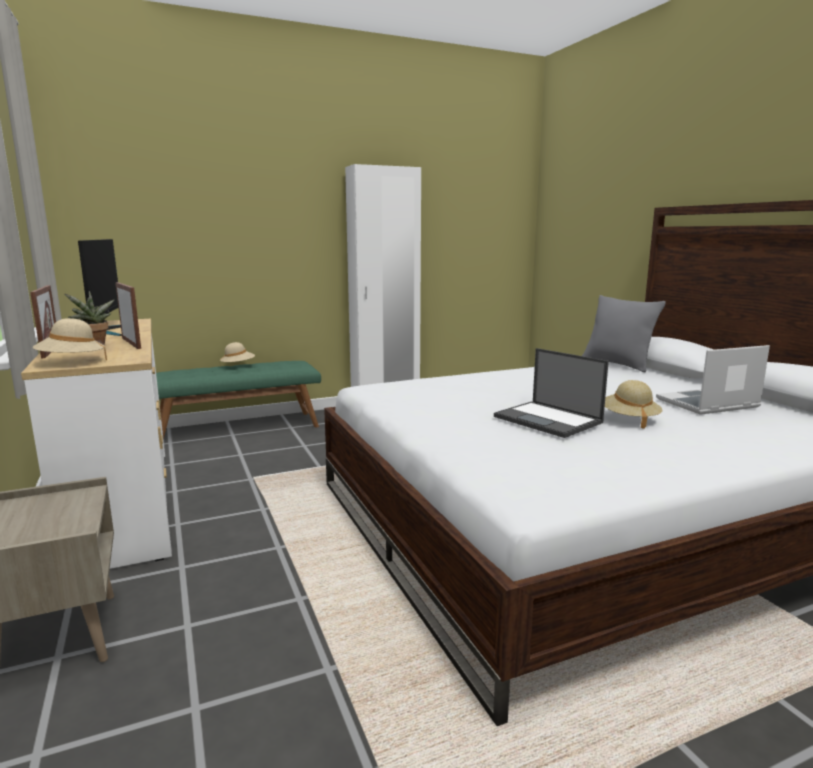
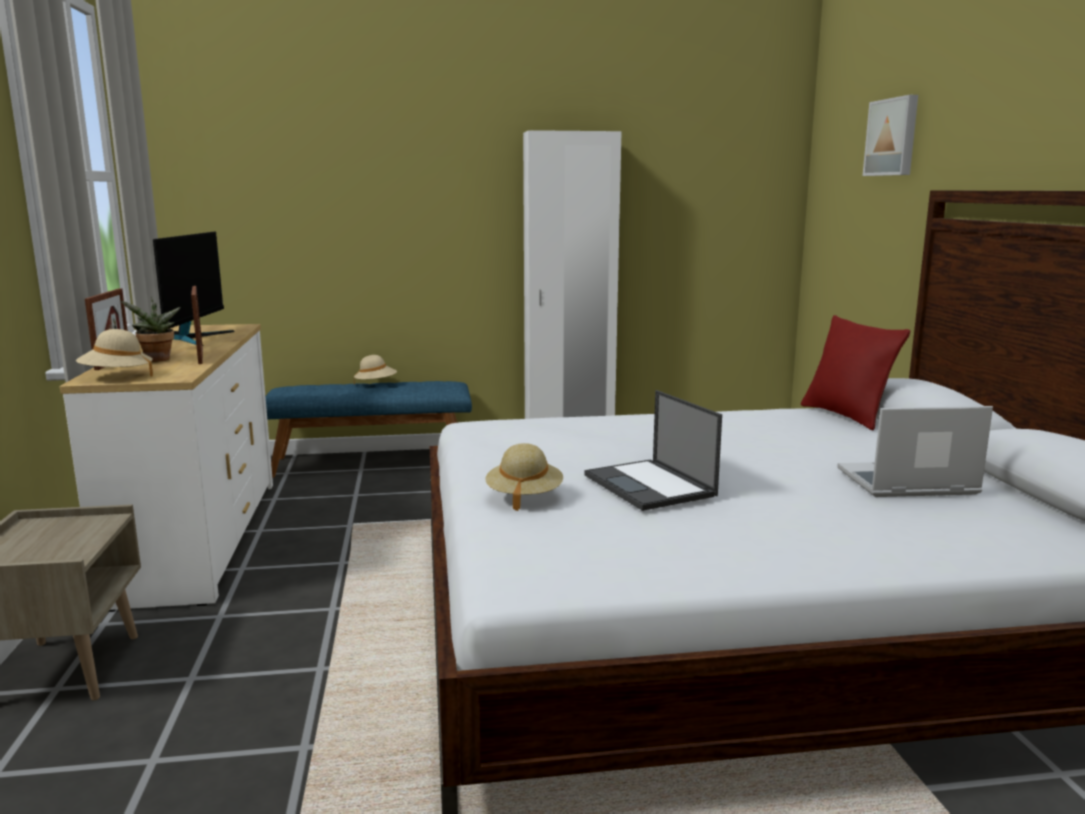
camera: 15 degrees right, 0 degrees up
(238, 428) = (372, 462): green bench -> blue bench
(614, 173) = (893, 137): none -> picture
(617, 364) = (846, 416): grey pillow -> red pillow
(629, 419) = (762, 494): beige hat -> beige hat (524, 496)

